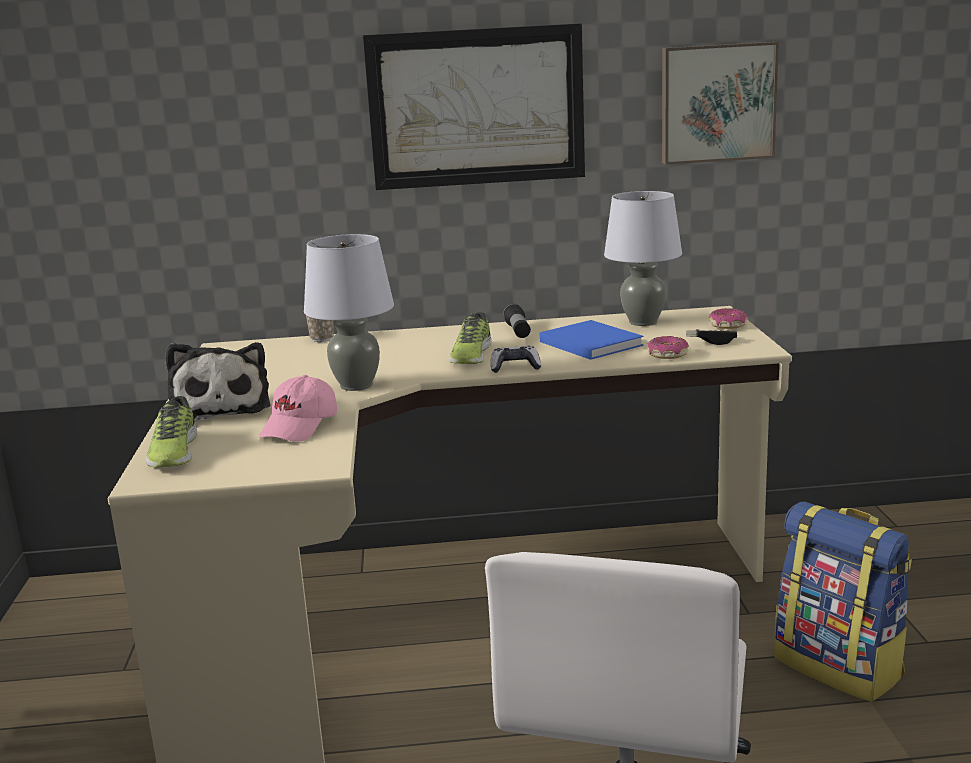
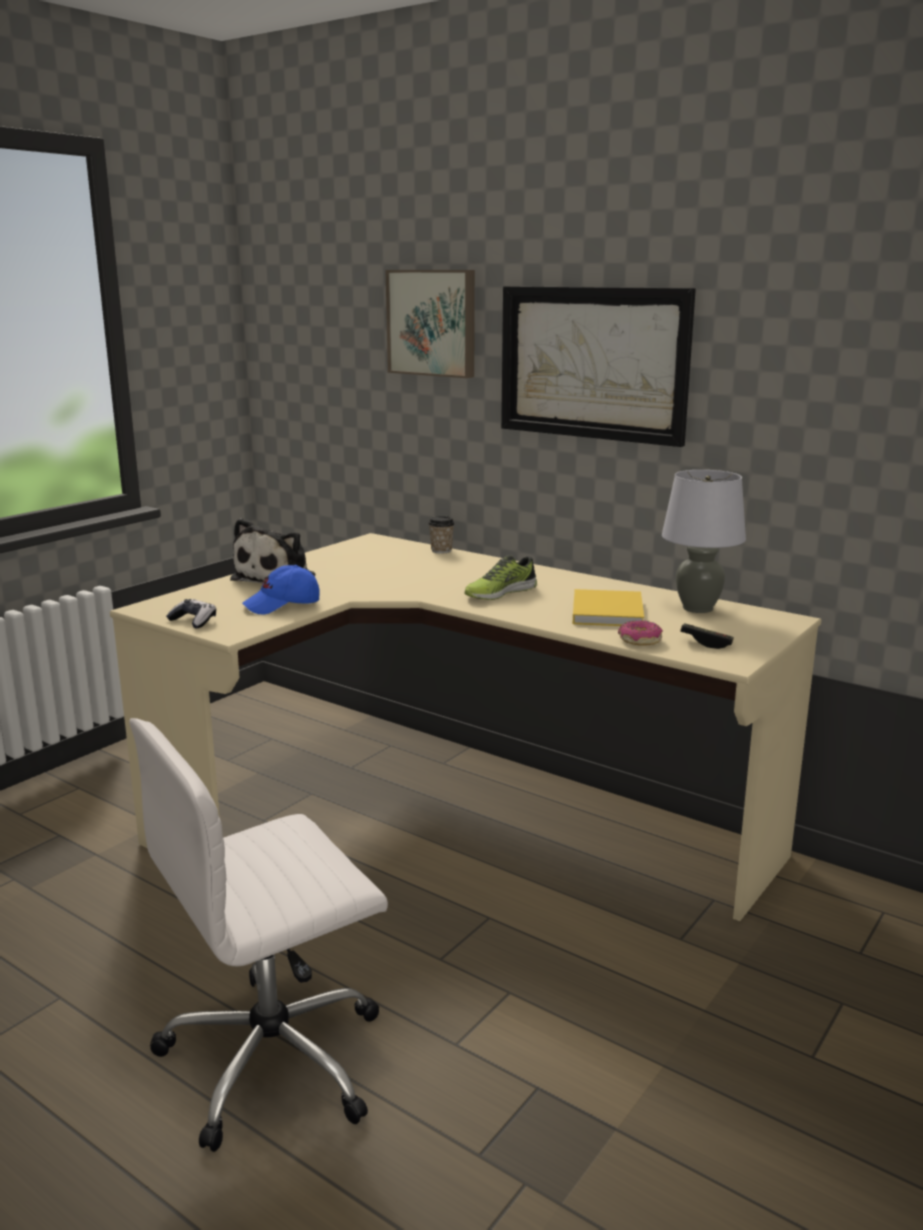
camera: 40 degrees right, 0 degrees up
(173, 452) = (191, 597): shoe -> none
(300, 427) = (282, 605): pink cap -> blue cap
(356, 385) = (377, 589): grey table lamp -> none
(515, 367) = (505, 611): game controller -> game controller (193, 621)
(518, 331) = (580, 585): flashlight -> none
(588, 343) = (607, 611): blue book -> yellow book
(717, 103) = (834, 388): picture -> picture (433, 323)
(727, 325) = (763, 634): donut -> none
(840, 667) = (685, 1025): backpack -> none

